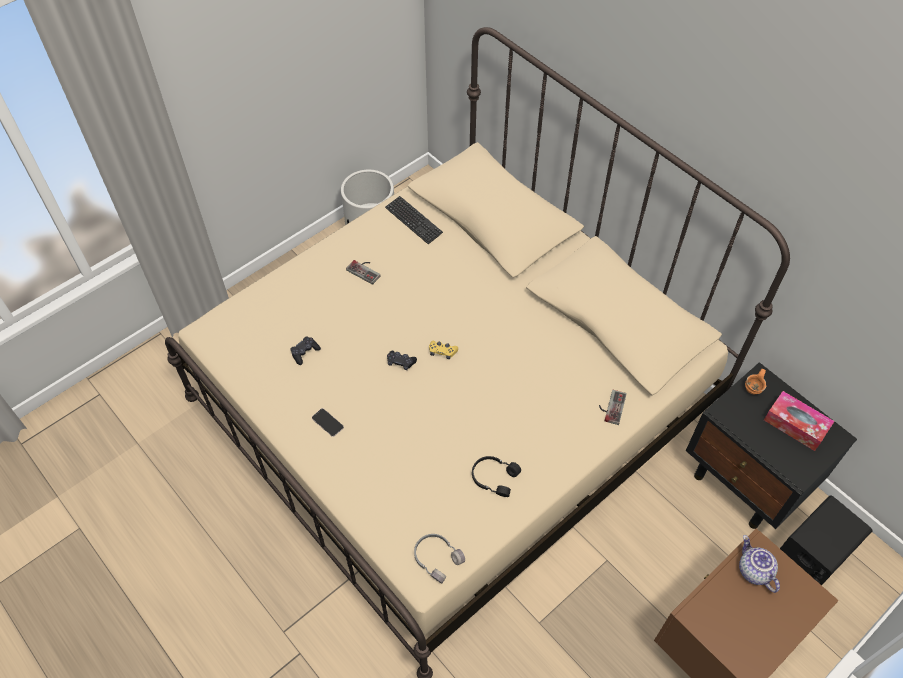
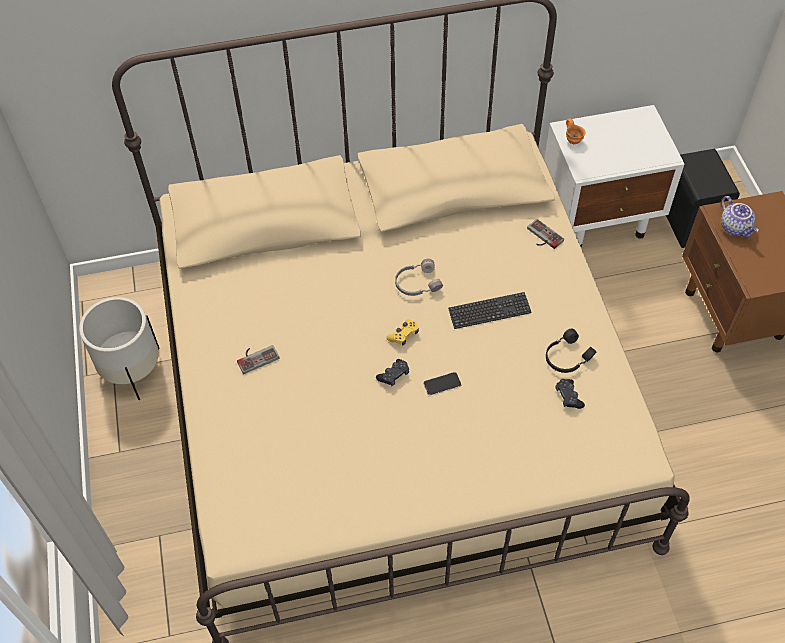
camera: 60 degrees left, 0 degrees up
(305, 352) = (326, 456): black game controller -> black game controller (568, 396)
(327, 422) = (427, 470): phone -> phone (442, 384)
(413, 221) = (222, 287): keyboard -> keyboard (489, 311)
(437, 558) = (627, 439): grey headphones -> grey headphones (417, 283)
(747, 481) = (599, 217): black nightstand -> white nightstand
(753, 571) = (735, 227): teapot -> teapot turned 120 degrees counterclockwise
(795, 425) = (621, 133): tissue box -> none

